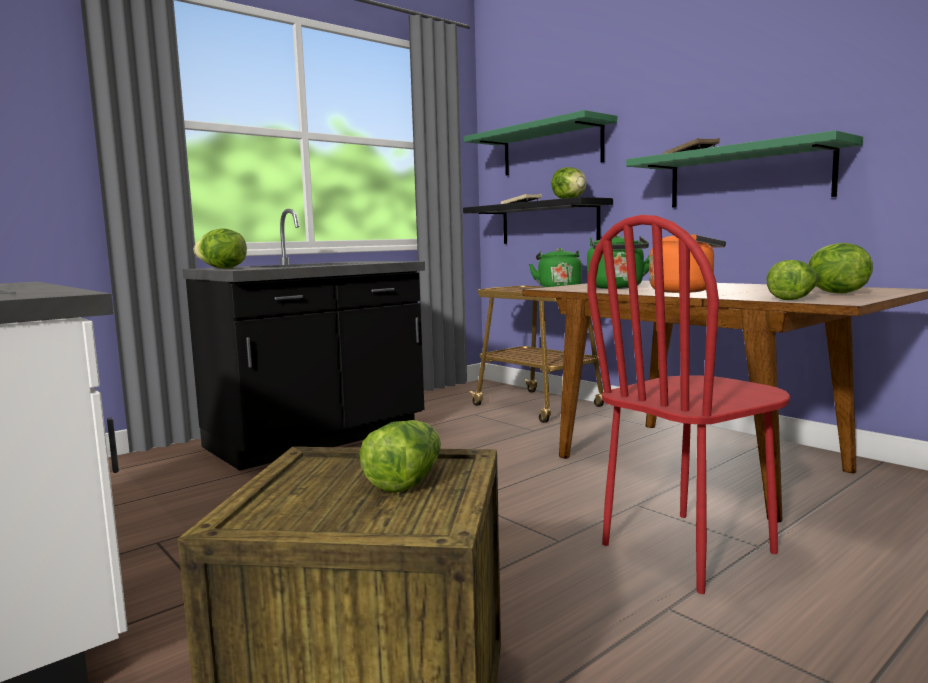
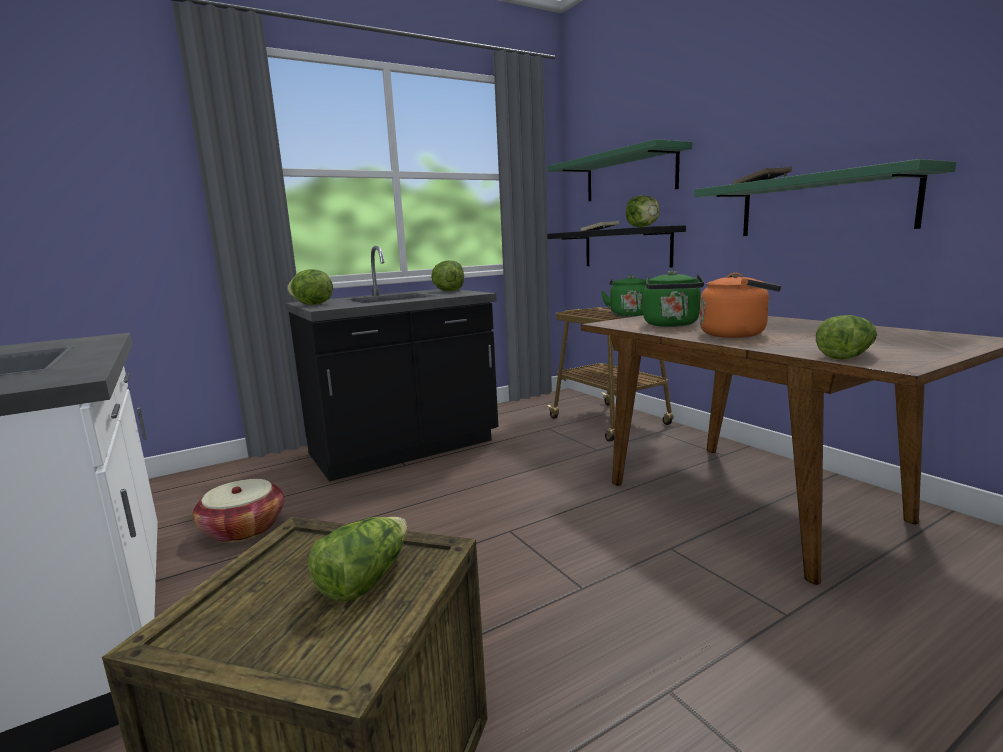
camera: 10 degrees right, 5 degrees up
(154, 518) = (244, 529): none -> basket
(689, 549) = (711, 612): red chair -> none
(835, 293) = (900, 345): lettuce -> lettuce (449, 291)

